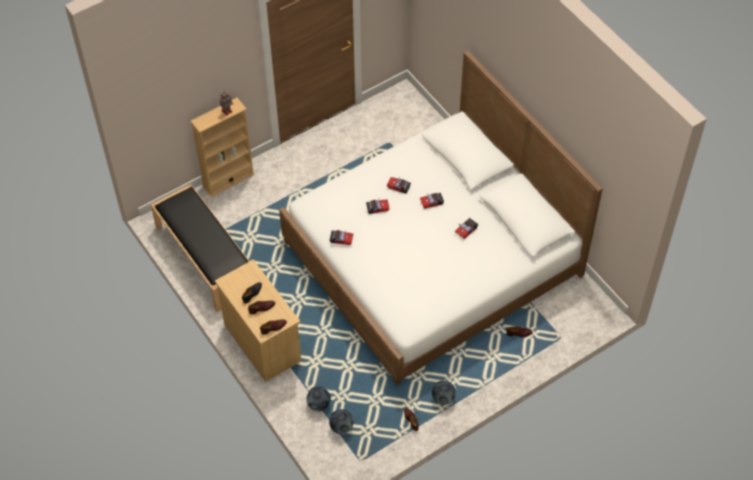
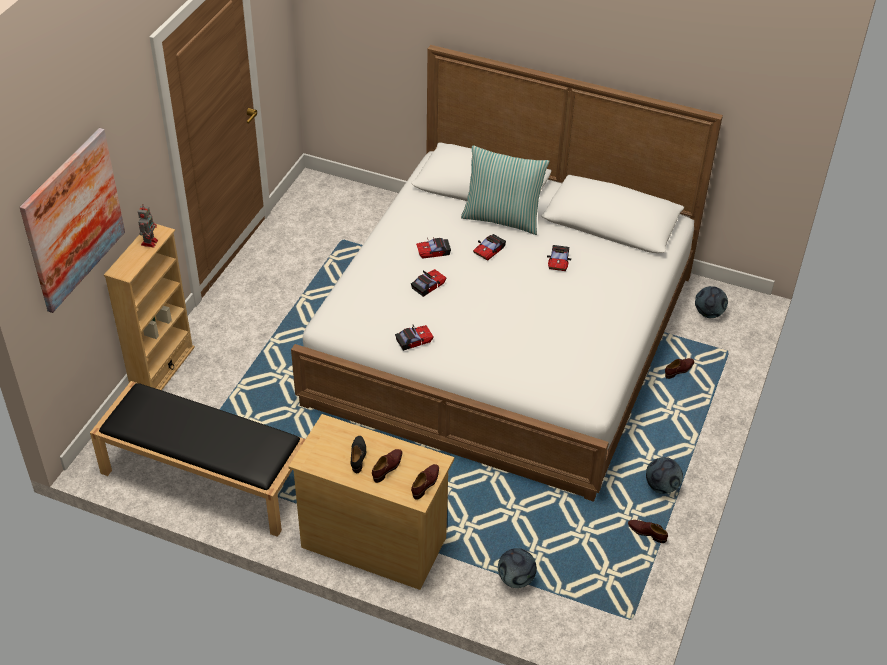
camera: 35 degrees left, 10 degrees down
(170, 89) = (73, 219): none -> picture
(341, 427) = (569, 591): football -> football (708, 314)
(458, 184) = (502, 218): none -> pillow

